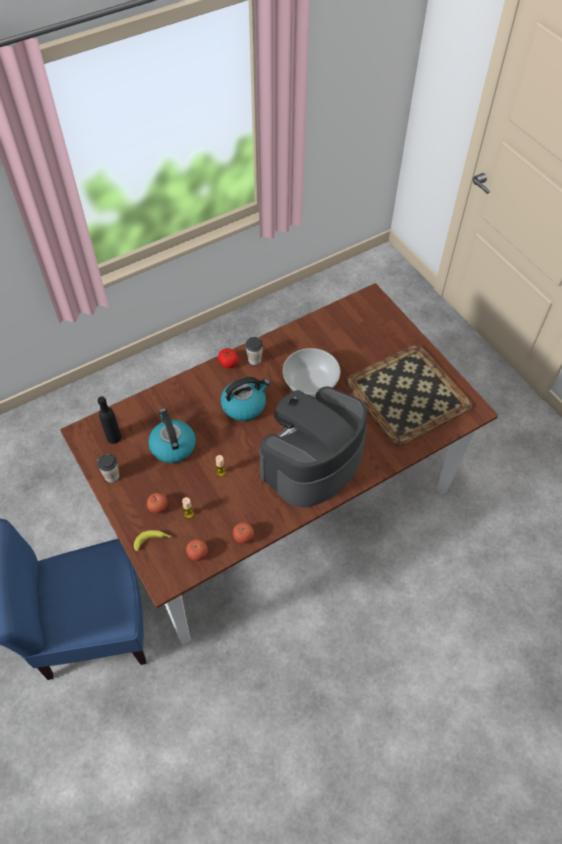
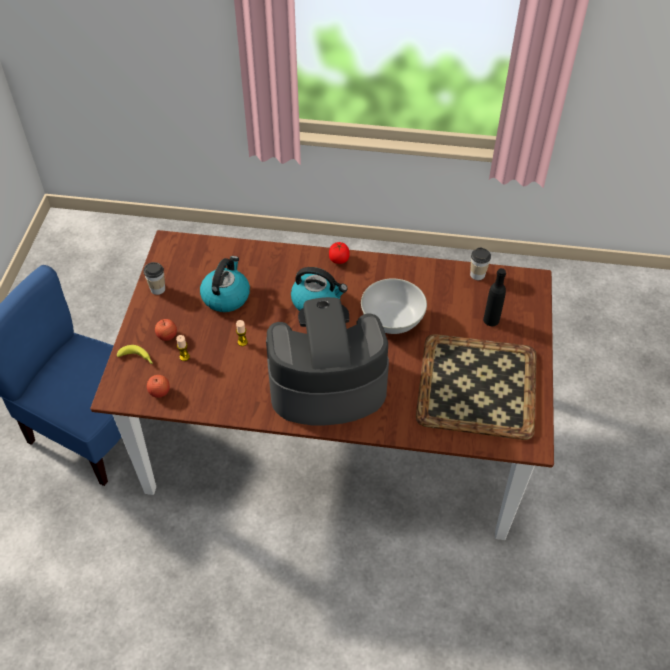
camera: 40 degrees right, 5 degrees down
(114, 437) = (189, 261): black bottle -> black bottle (491, 320)
(243, 537) = (207, 404): apple -> none
(254, 360) = (364, 270): cup -> cup (477, 275)

